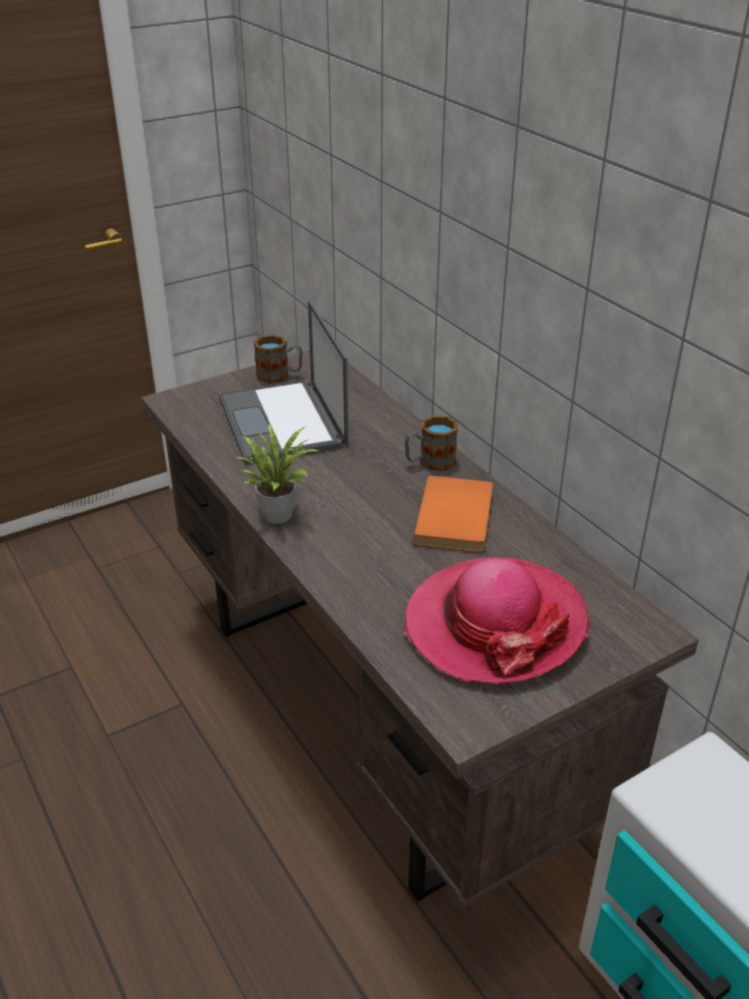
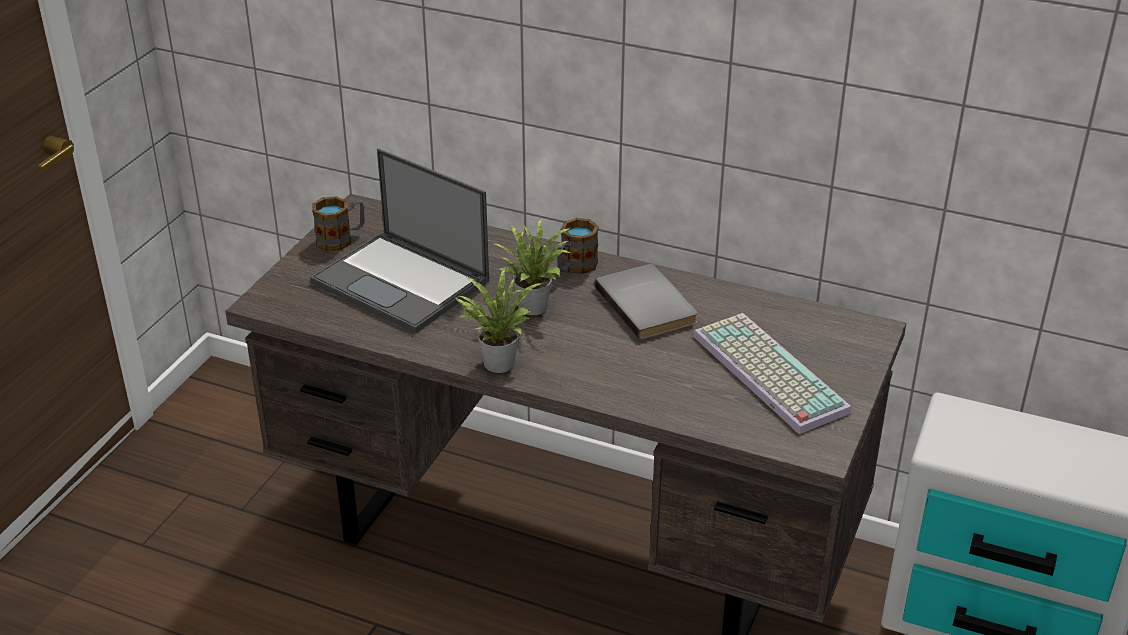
camera: 35 degrees left, 0 degrees up
(361, 479) = (534, 304): none -> potted plant
(458, 517) = (649, 304): orange book -> grey book
(494, 624) = (765, 373): hat -> keyboard

